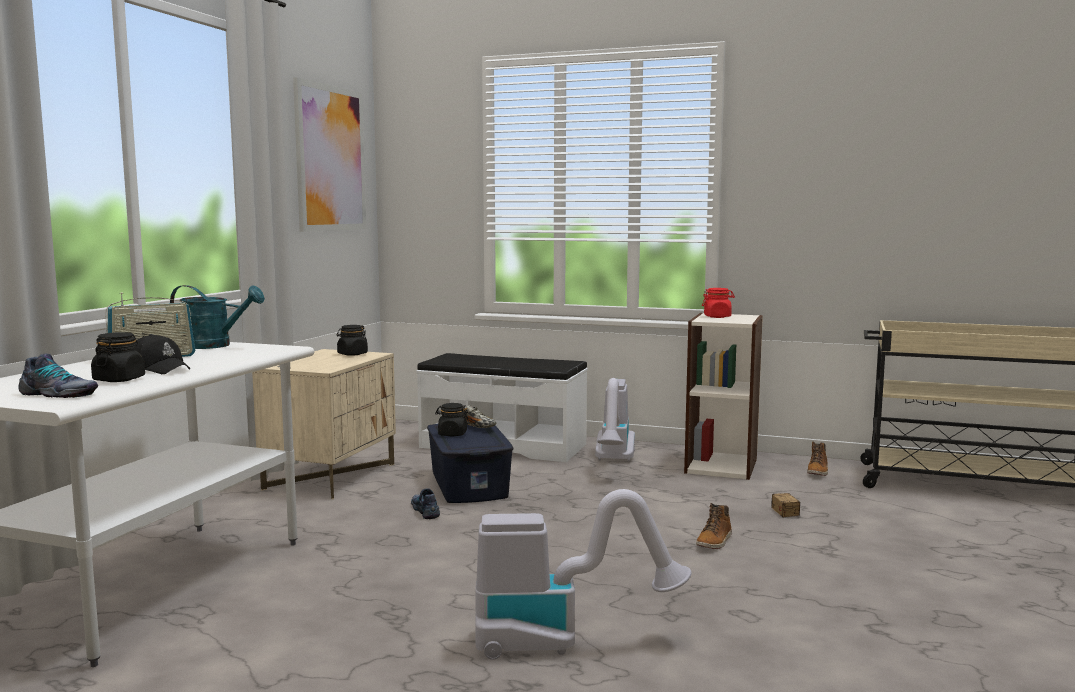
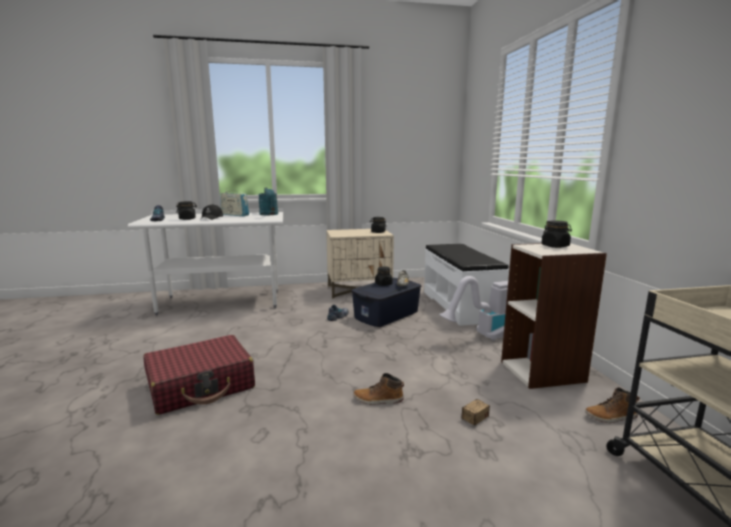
camera: 60 degrees right, 5 degrees up
(330, 159) = (416, 127): picture -> none
(562, 640) = (201, 385): vacuum cleaner -> red suitcase
(717, 317) = (555, 246): red jar -> black jar

